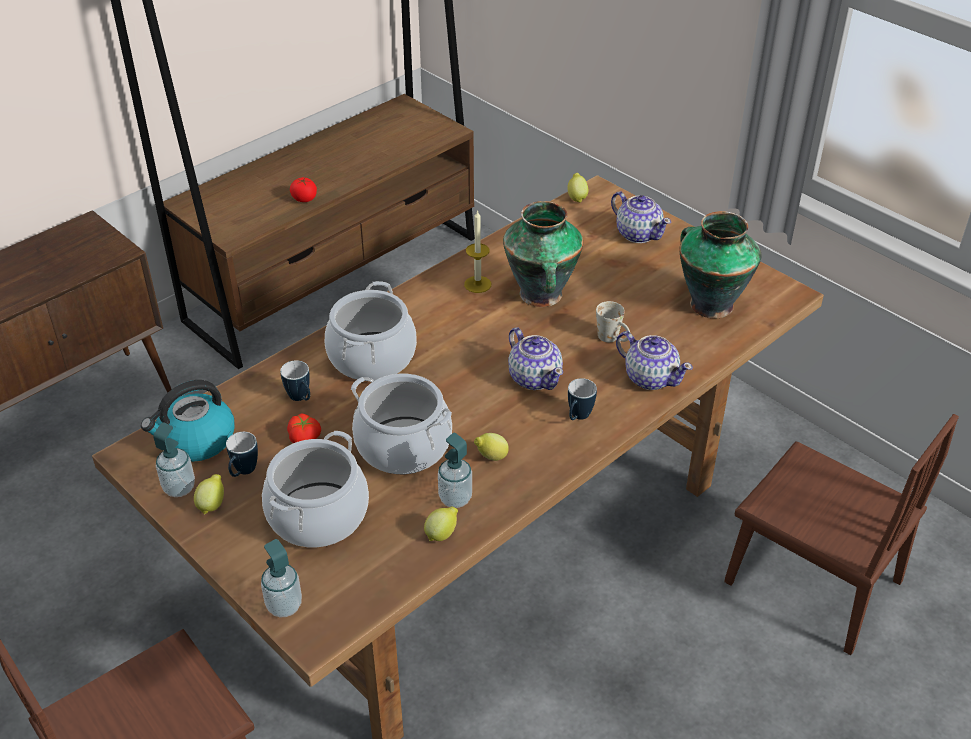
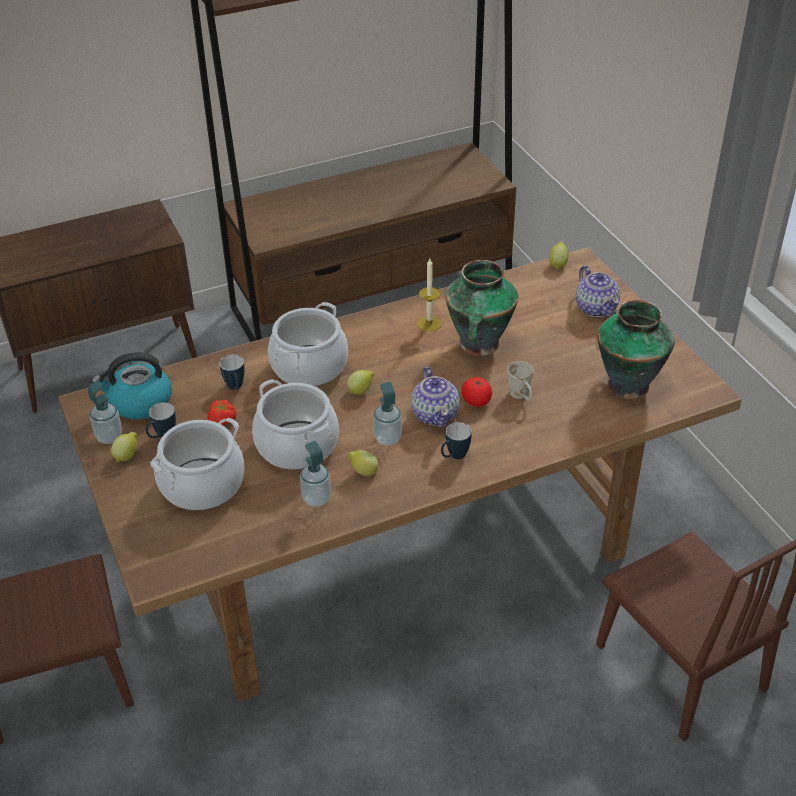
camera: 20 degrees right, 0 degrees up
(284, 606) = (142, 548): soap dispenser -> soap dispenser (387, 438)
(304, 199) = (340, 221): tomato -> tomato (476, 401)
(442, 534) = (291, 524): lemon -> lemon (361, 391)
(650, 377) = (536, 437): teapot -> none

